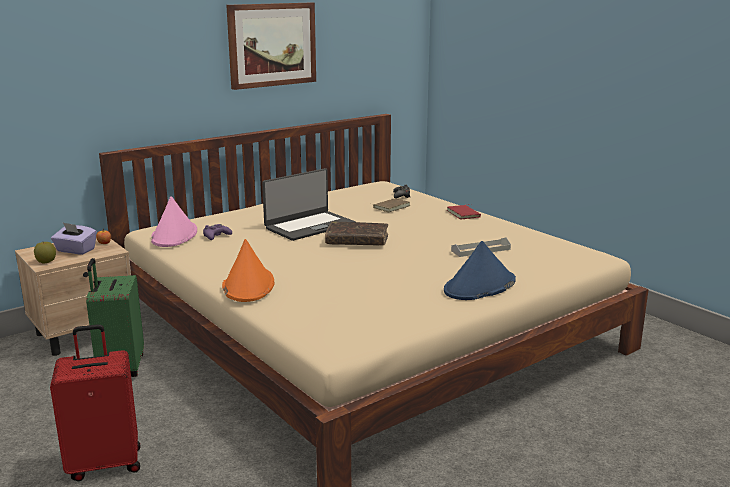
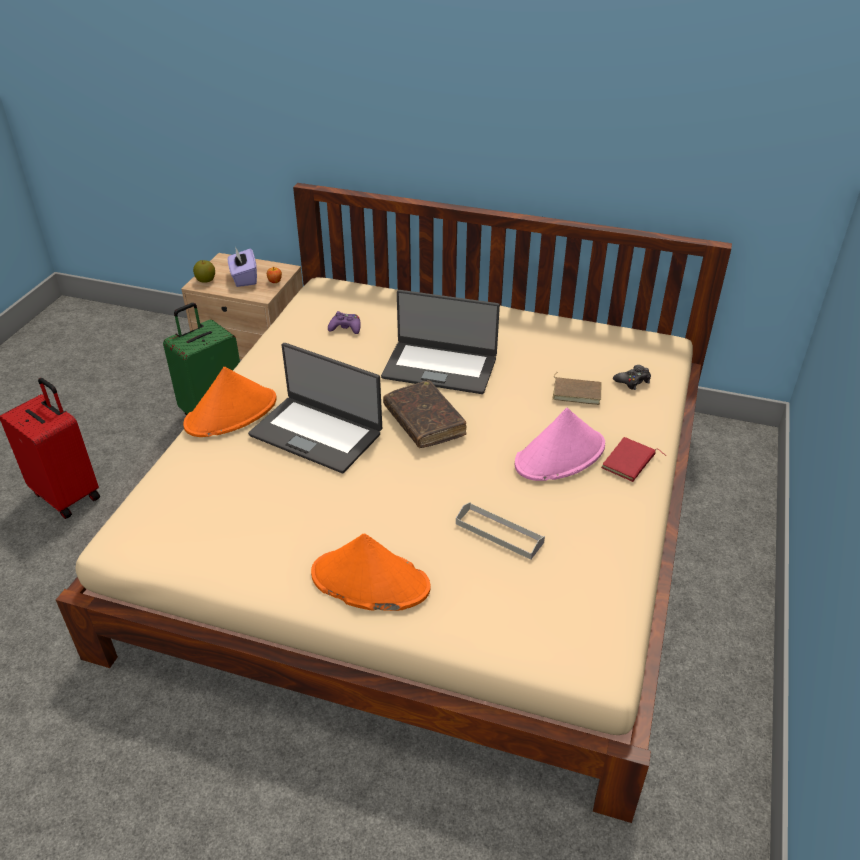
camera: 55 degrees right, 20 degrees up
(174, 235) = (322, 305): pink hat -> pink hat (560, 455)
(272, 45) = (540, 97): picture -> none
(320, 267) = (317, 433): none -> laptop
(479, 286) = (369, 581): blue hat -> orange hat

